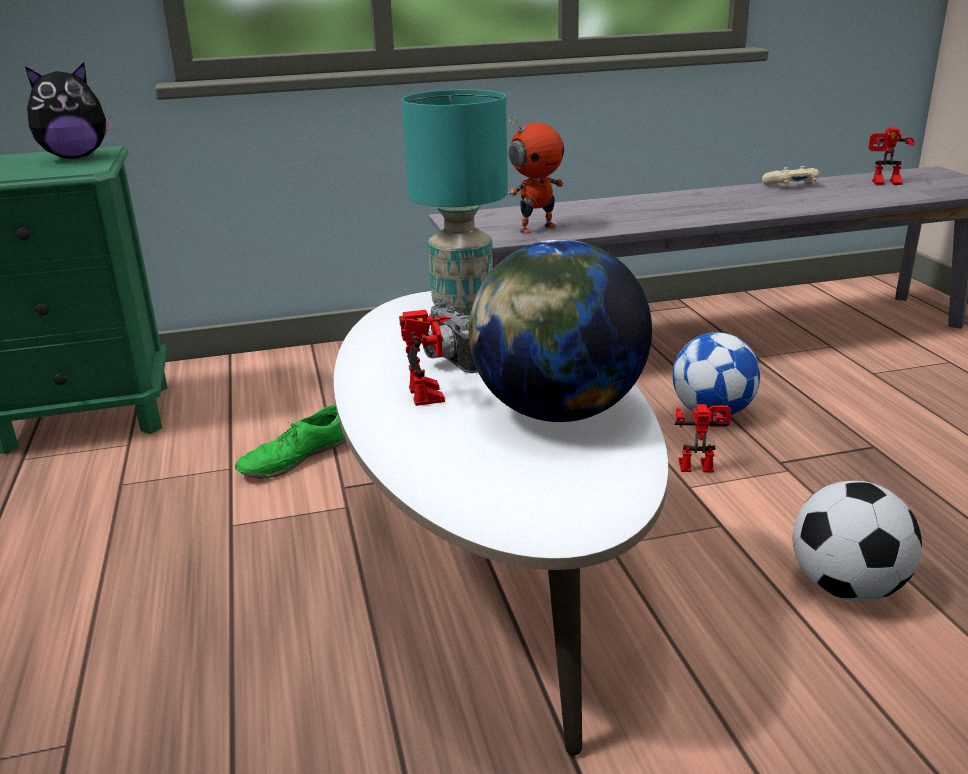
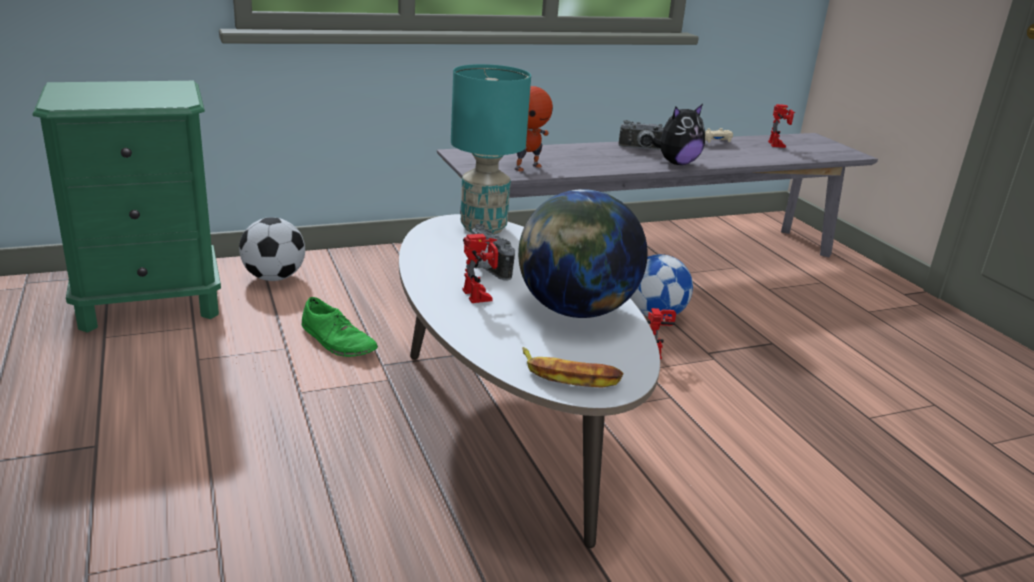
camera: 10 degrees left, 0 degrees up
(75, 157) = (162, 89): plush toy -> plush toy (676, 163)
(295, 458) = (338, 341): green shoe -> green shoe turned 90 degrees counterclockwise
(525, 507) = (569, 375): none -> banana
(693, 199) = (640, 149): none -> camera
(846, 587) = (760, 440): football -> football (274, 277)
(885, 183) = (779, 145): toy robot -> toy robot turned 90 degrees counterclockwise

